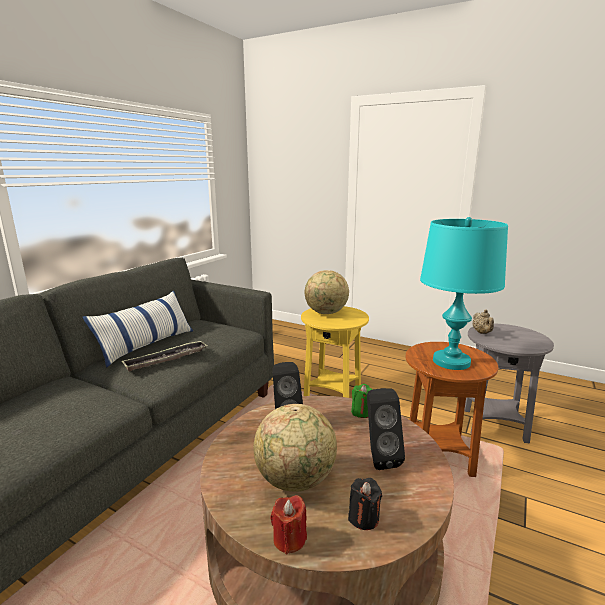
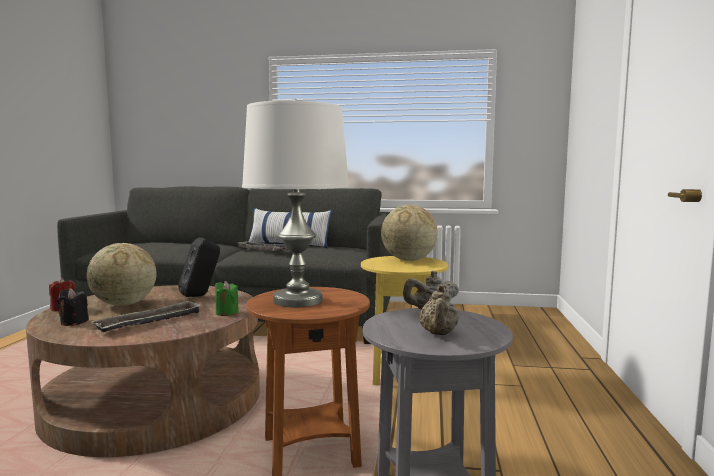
camera: 70 degrees right, 10 degrees down
(379, 457) = (150, 321): black speaker -> tray
(451, 361) = (297, 300): turquoise table lamp -> white table lamp
(521, 338) = (438, 334): none -> beige teapot

